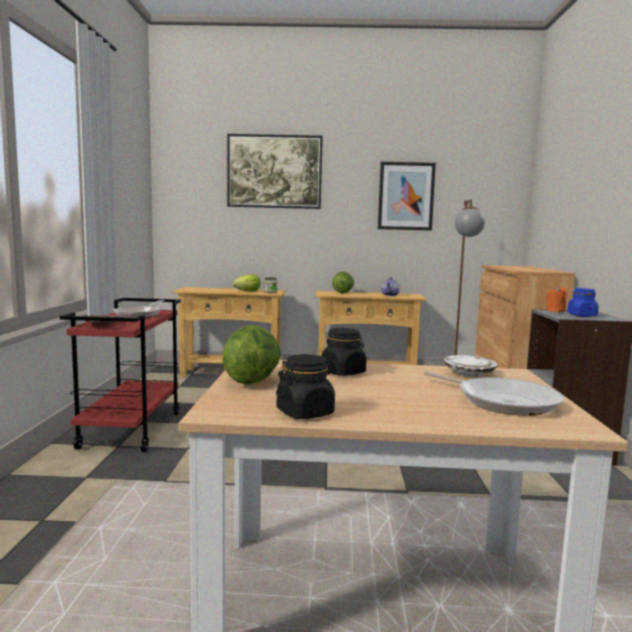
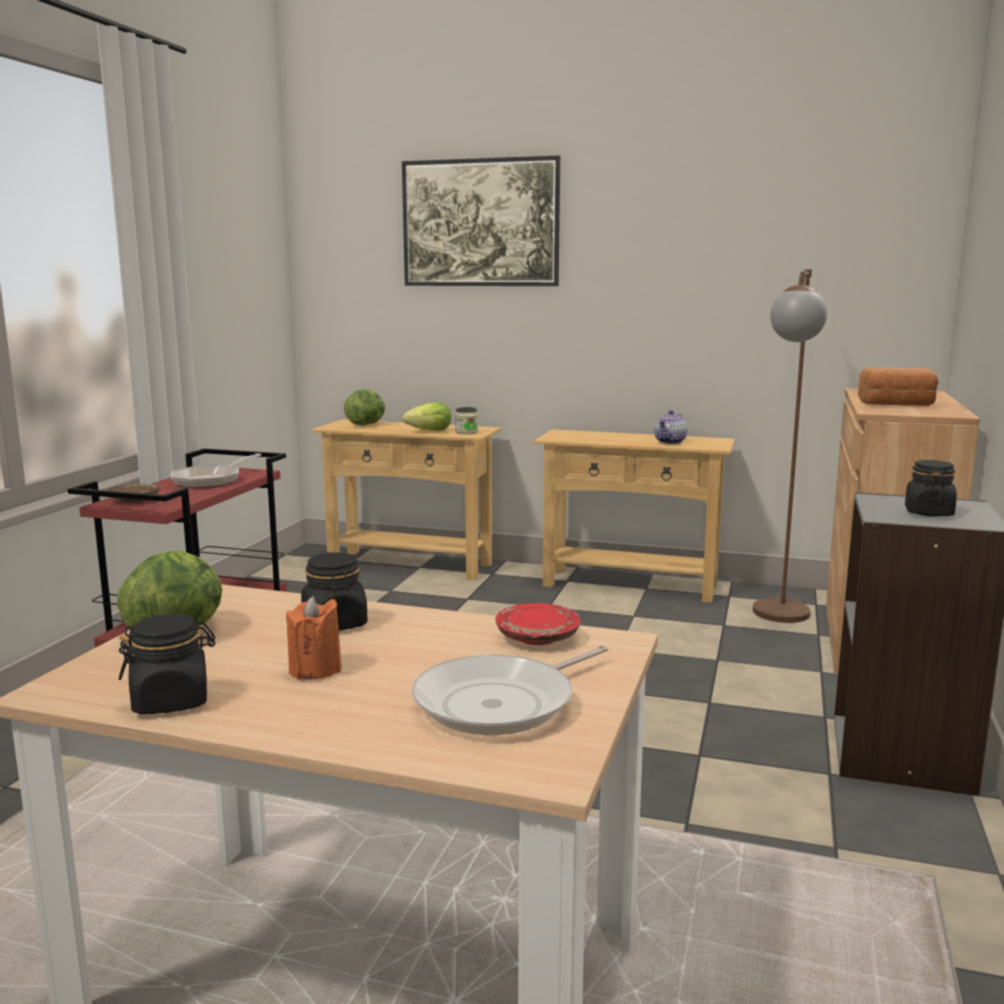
camera: 15 degrees right, 5 degrees up
(342, 293) = (589, 436): lettuce -> lettuce (366, 424)
(406, 196) = (710, 259): picture -> none
(469, 373) = (538, 637): white plate -> red plate
(502, 401) = (501, 703): frying pan -> frying pan turned 75 degrees clockwise
(525, 269) = (897, 405): none -> bread
(555, 311) = (892, 499): orange candle -> orange candle (315, 670)
(581, 315) = (928, 513): blue jar -> black jar

